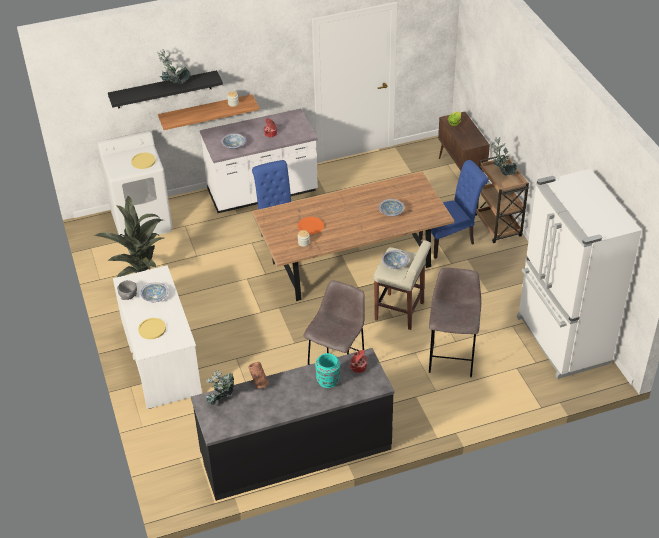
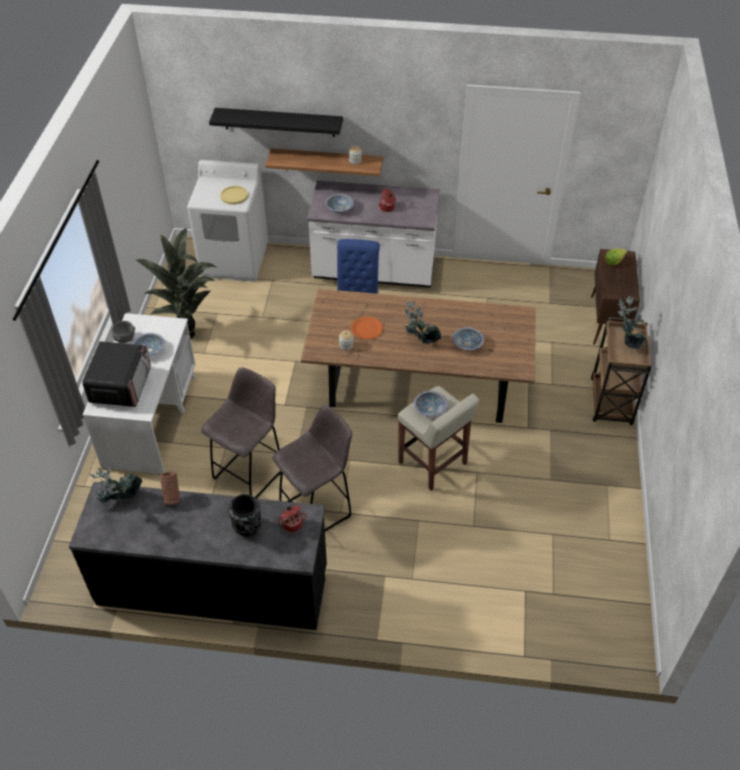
camera: 25 degrees right, 5 degrees up
(152, 329) = (121, 385): yellow plate -> microwave
(174, 85) = (287, 119): potted plant -> potted plant (420, 341)
(328, 381) = (247, 527): turquoise vase -> black vase
(450, 240) = (543, 399): blue chair -> none
(452, 358) = (456, 546): grey stool -> grey stool (250, 473)
(561, 341) = (601, 579): white fridge -> none

